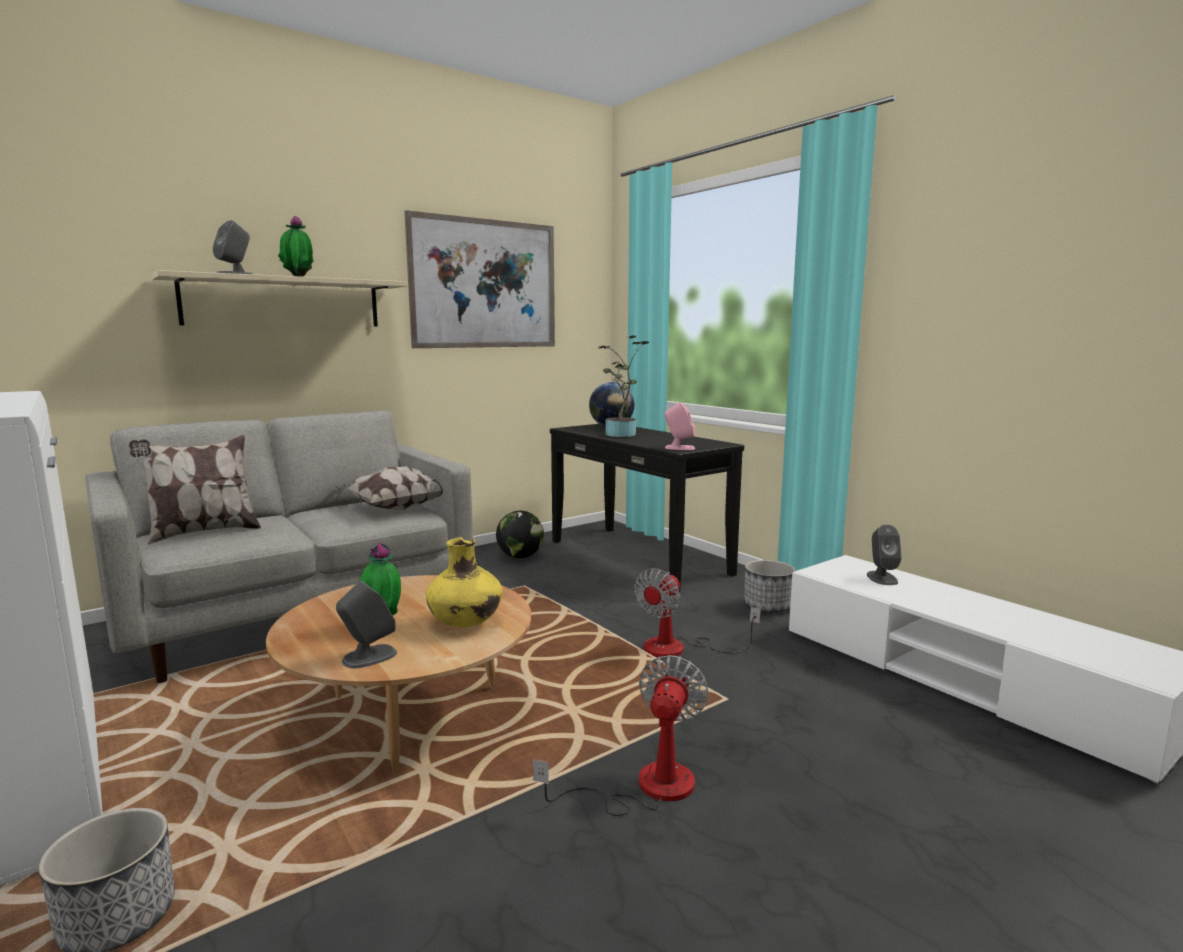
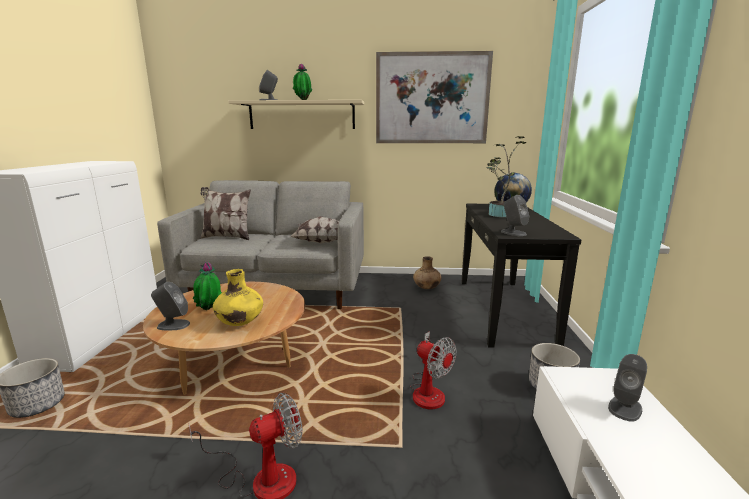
camera: 40 degrees right, 5 degrees up
(520, 557) = (426, 288): globe -> brown vase
(679, 448) = (513, 233): pink speaker -> grey speaker
(679, 648) = (428, 390): fan -> fan turned 120 degrees counterclockwise

